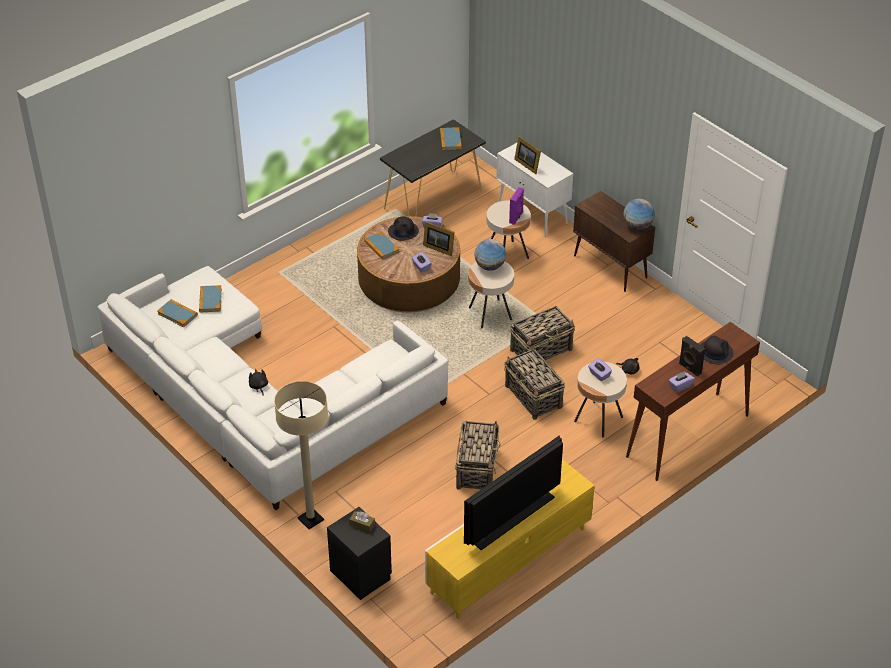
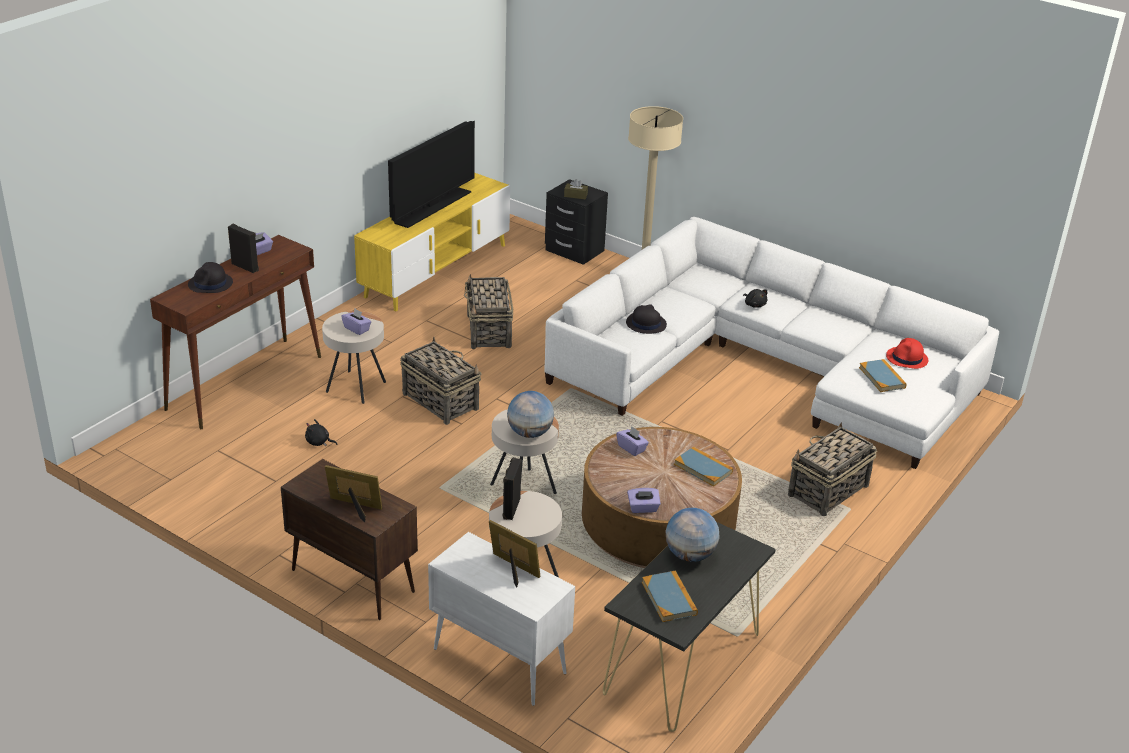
camera: 165 degrees right, 10 degrees down
(177, 314) = (907, 358): book -> red hat
(403, 231) = (683, 494): black hat -> black hat (645, 324)
(438, 247) = (619, 477): picture frame -> picture frame (355, 508)
(516, 218) = (510, 508): purple speaker -> black speaker
(542, 349) = (440, 453): basket -> basket (827, 491)
(637, 226) = (310, 484): globe -> globe (690, 555)

